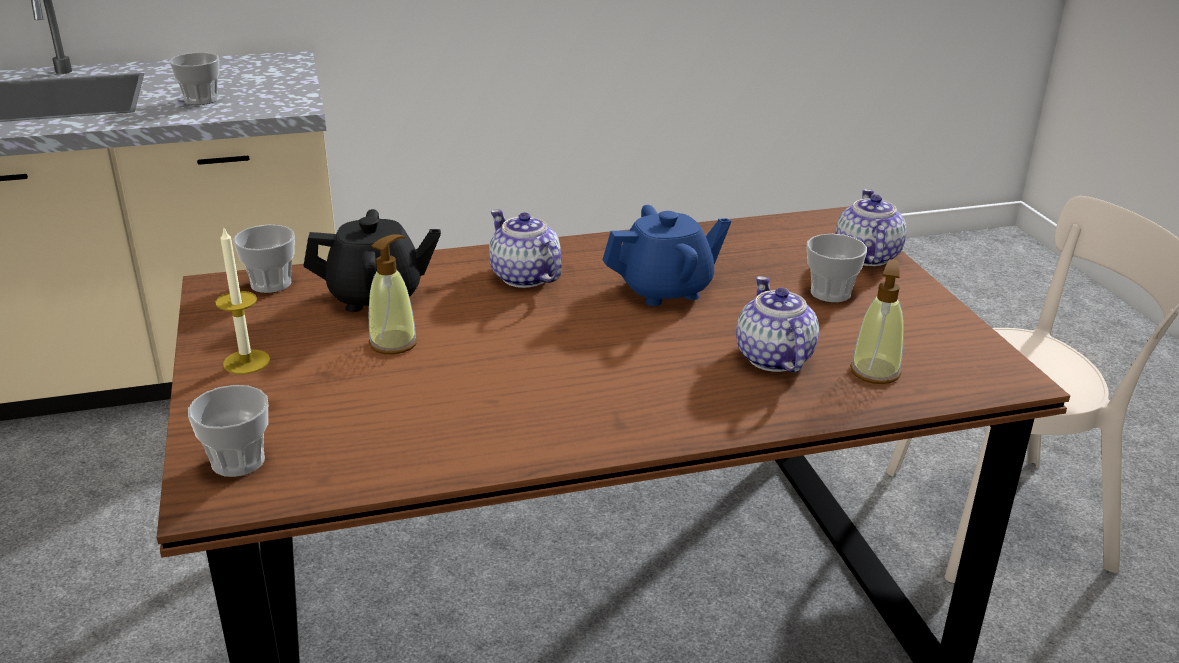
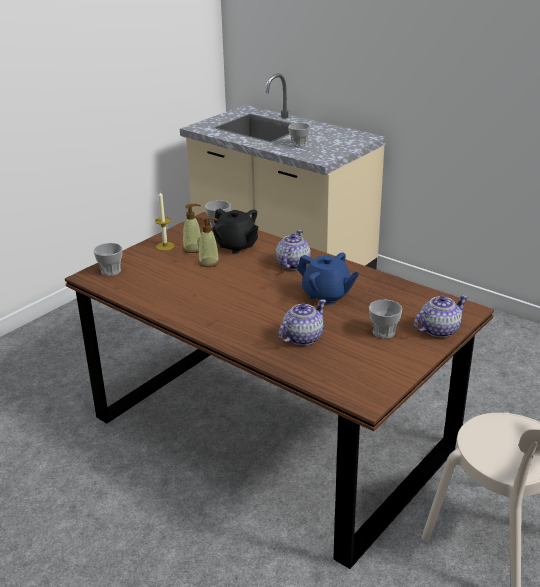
camera: 55 degrees right, 0 degrees up
(875, 371) = (324, 364): soap dispenser -> soap dispenser (193, 249)

